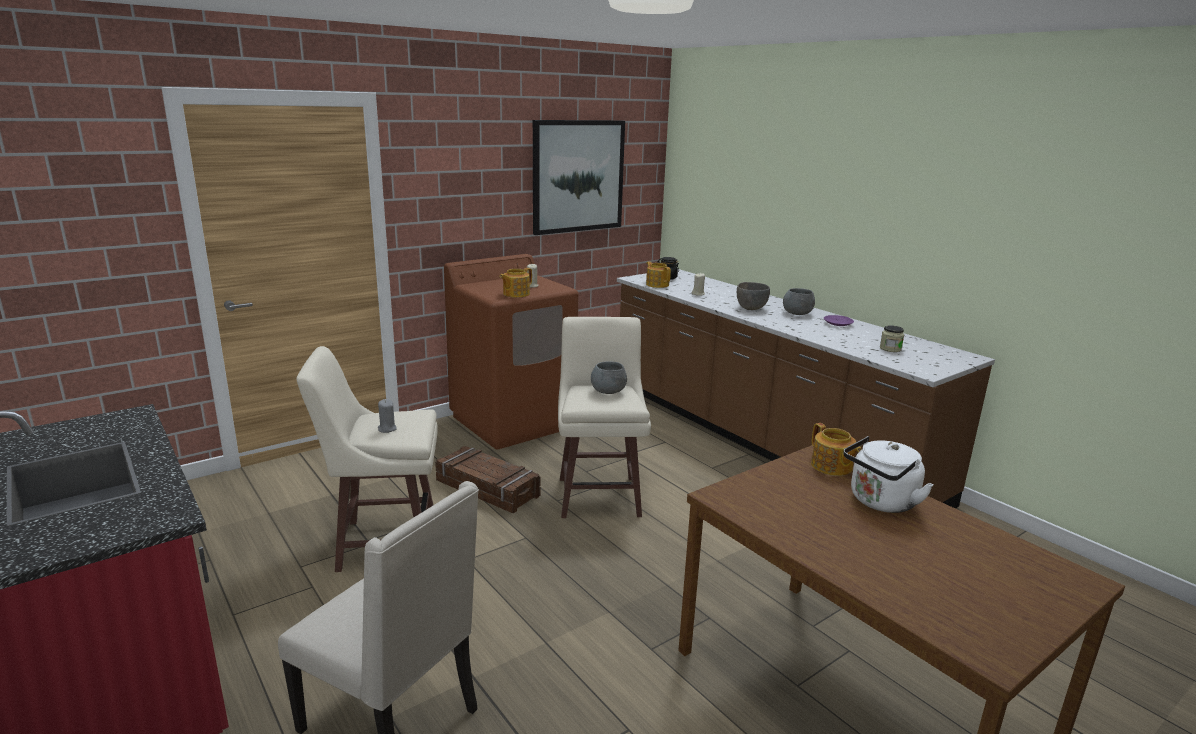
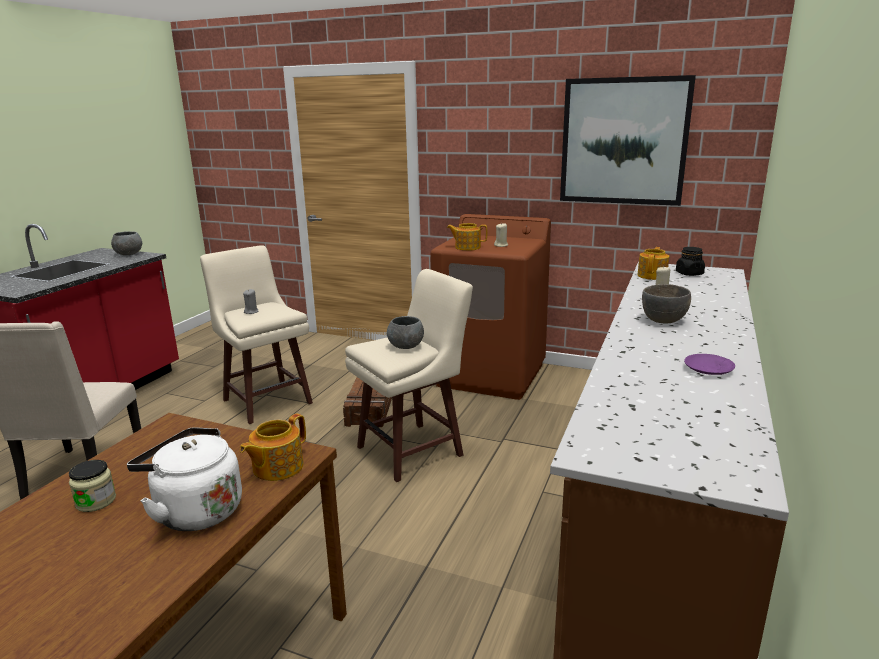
camera: 60 degrees right, 0 degrees up
(797, 314) = (699, 343): grey bowl -> grey bowl (128, 254)
(890, 349) = (657, 416): jar -> jar (96, 501)

